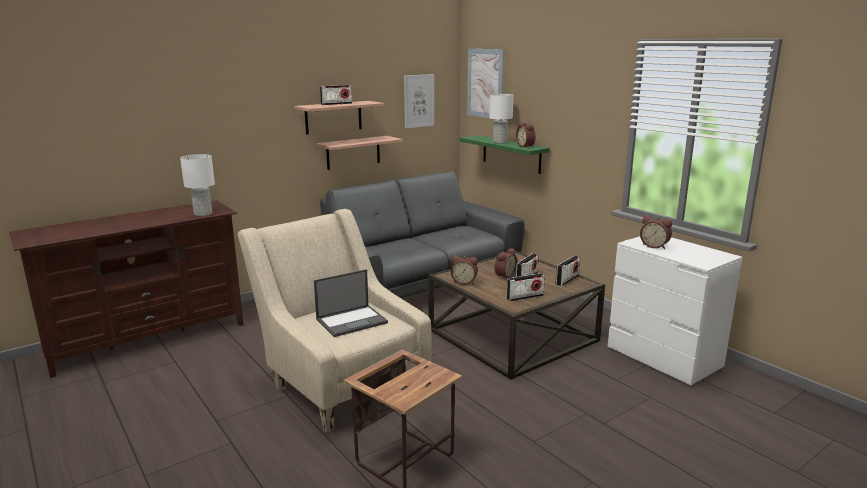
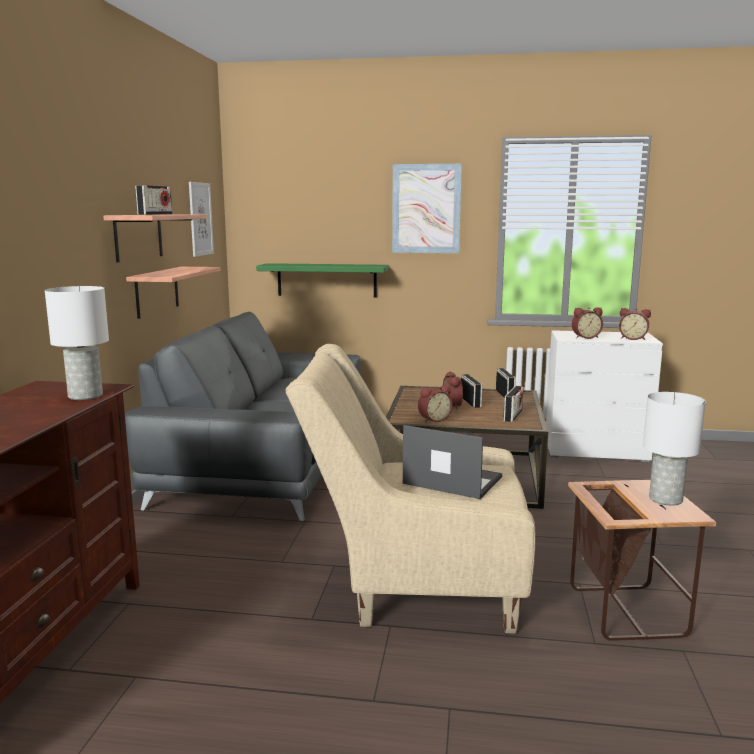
camera: 45 degrees left, 5 degrees down
(352, 321) = (451, 480): laptop -> laptop turned 75 degrees counterclockwise
(485, 83) = (275, 196): picture -> picture (426, 209)
(500, 142) = (322, 265): white table lamp -> white table lamp (665, 499)
(526, 146) = (364, 265): alarm clock -> alarm clock (633, 338)

